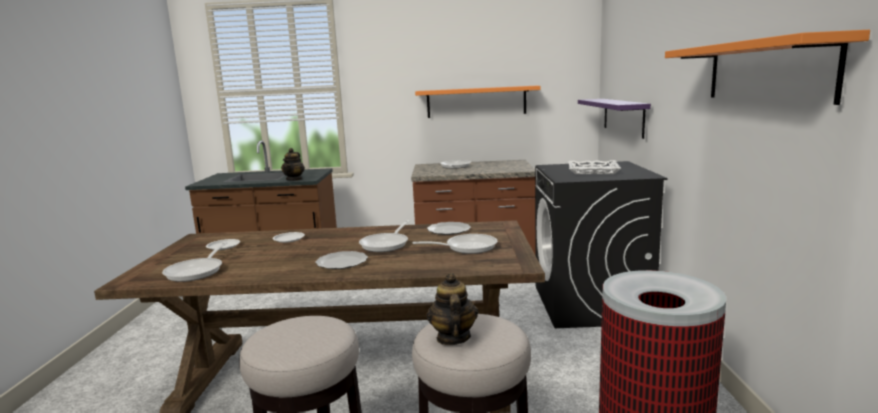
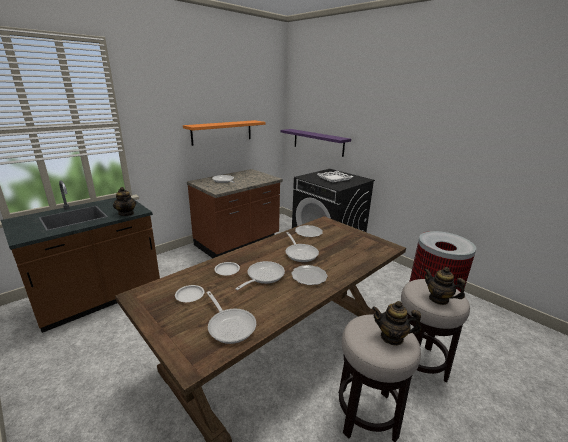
camera: 45 degrees left, 10 degrees up
(300, 339) = (392, 337): none -> teapot
(466, 247) = (344, 242): frying pan -> frying pan (263, 276)
(766, 71) = (460, 136): orange shelf -> none

